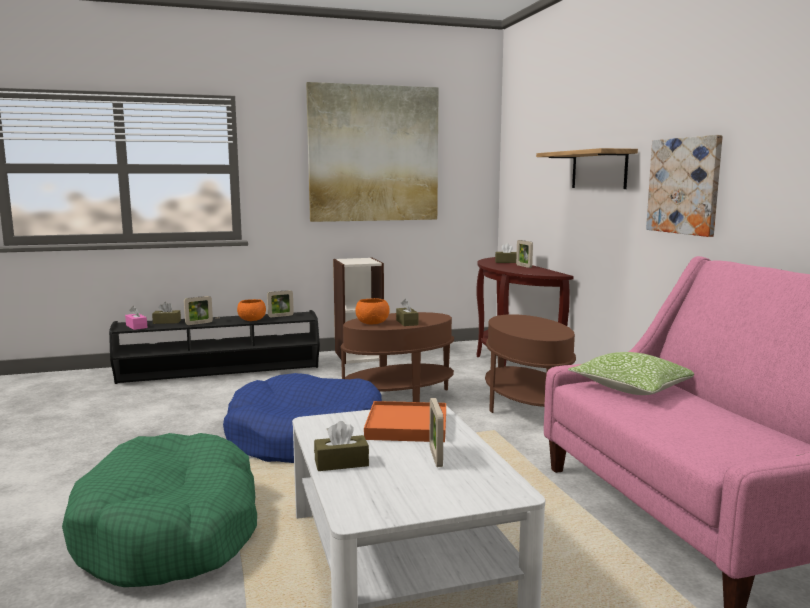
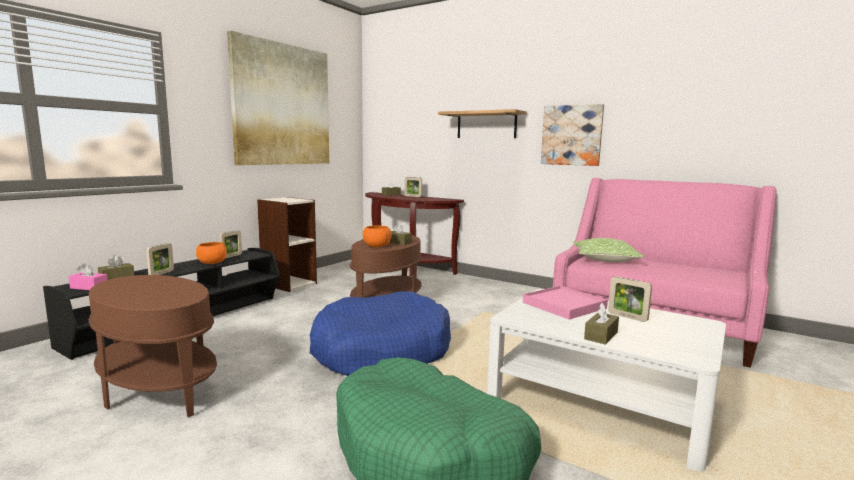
camera: 40 degrees left, 0 degrees up
(407, 426) = (564, 305): orange tray -> pink tray
(526, 409) = (473, 295): brown side table -> brown side table (158, 389)

